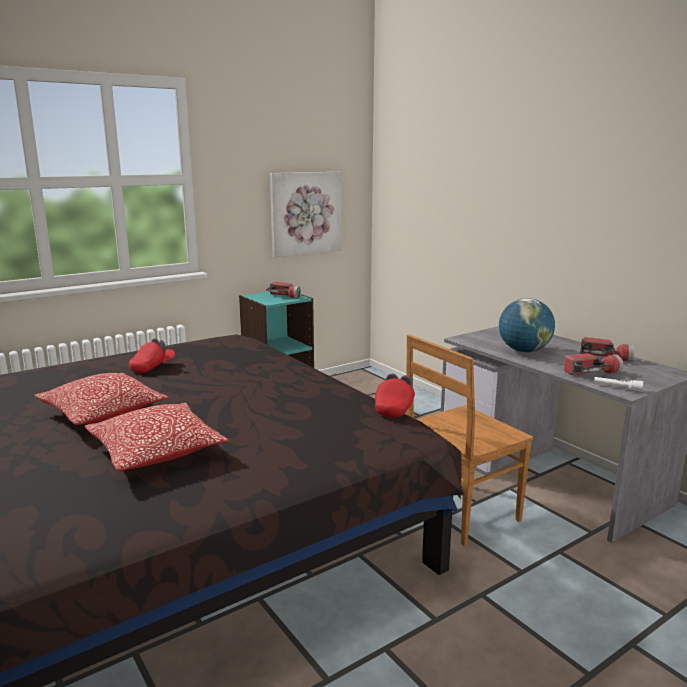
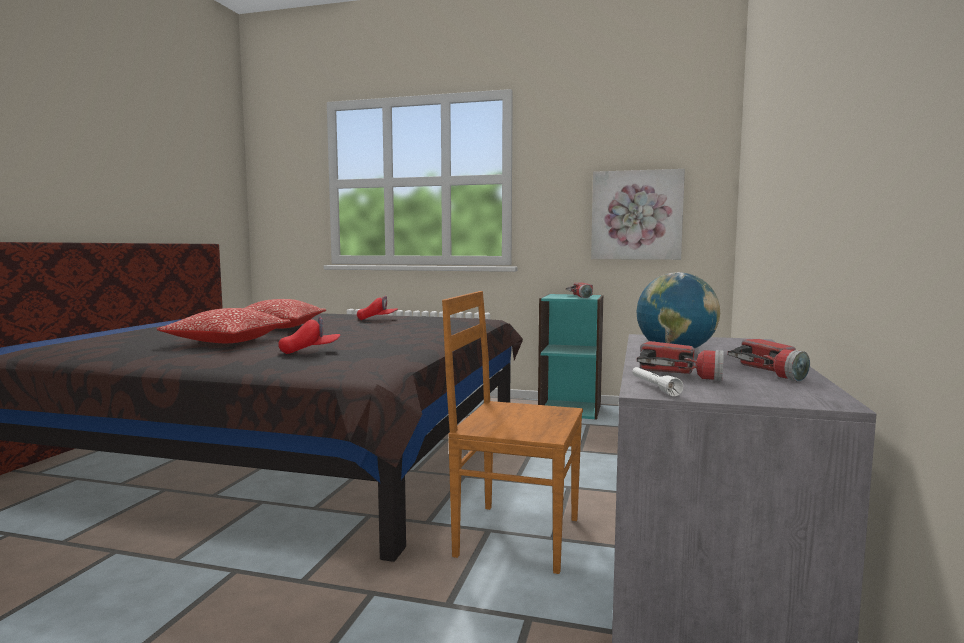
camera: 50 degrees right, 10 degrees down
(395, 408) = (414, 359): red cap -> red cap (310, 351)

